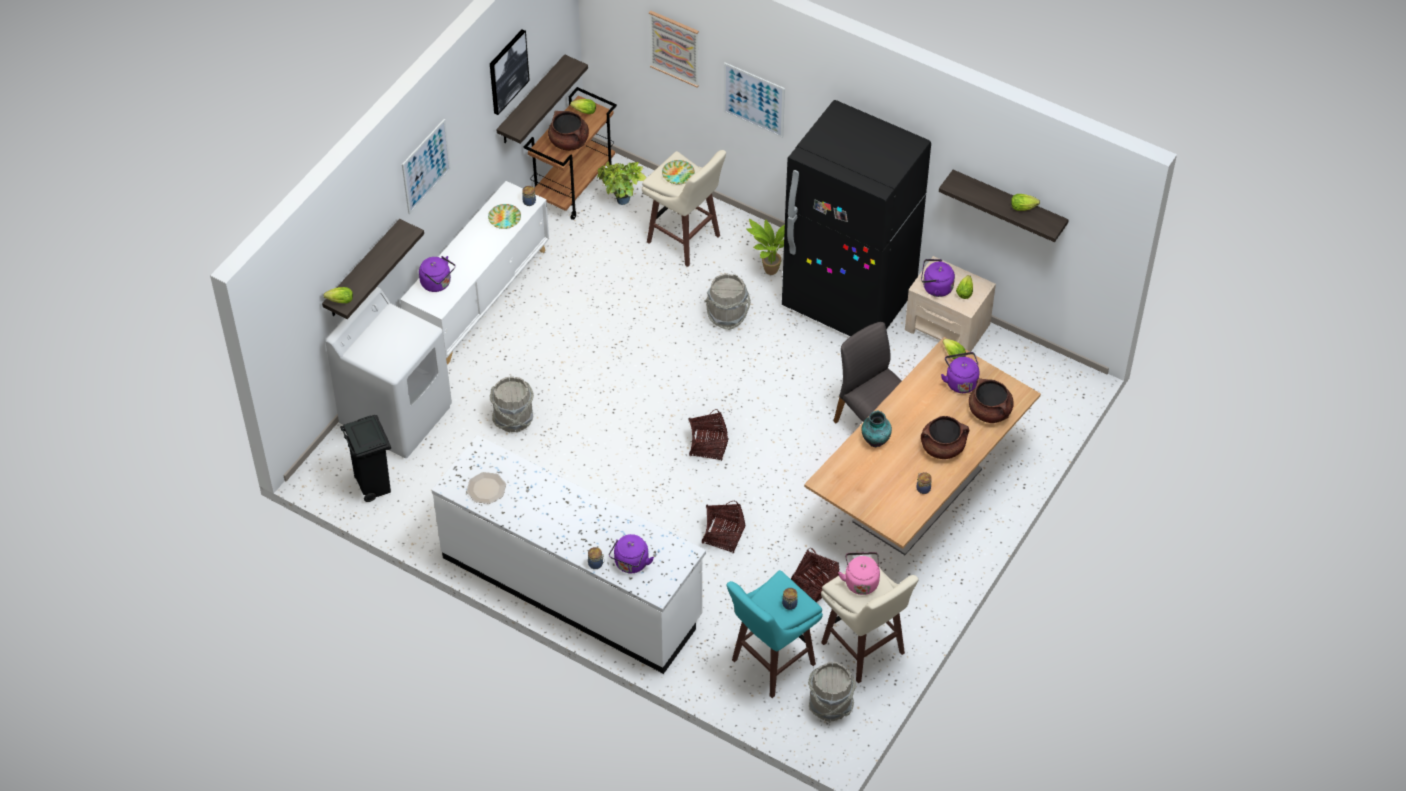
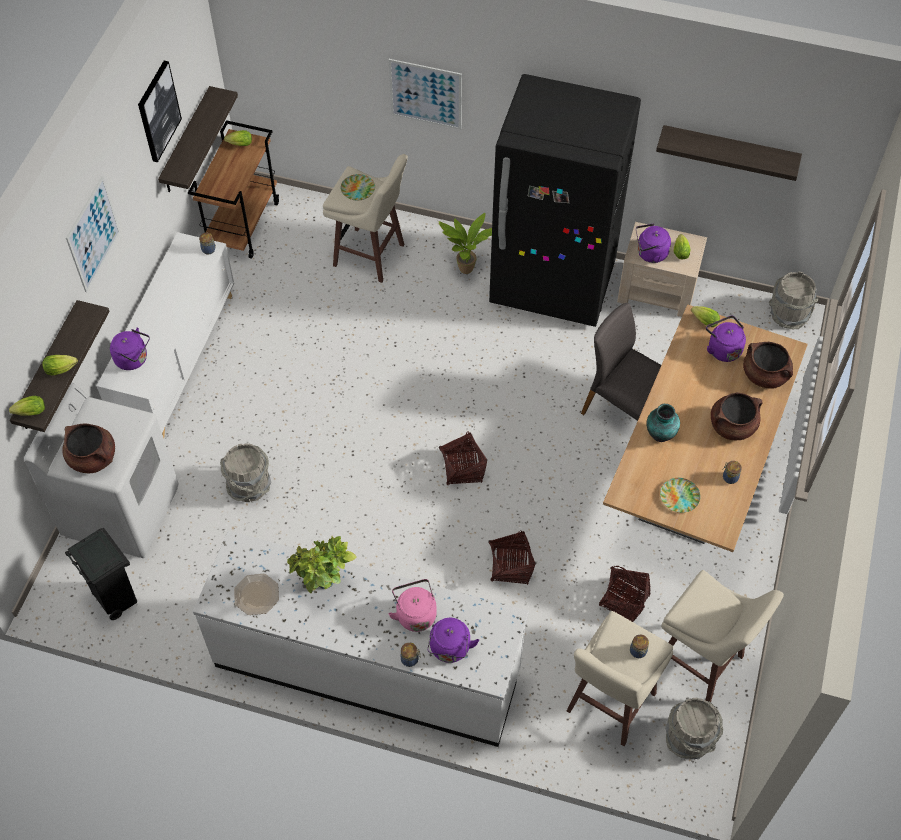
camera: 15 degrees left, 5 degrees up
(505, 218) = (187, 272): plate -> plate (679, 497)
(569, 142) = (233, 178): brown cooking pot -> brown cooking pot (93, 458)
(621, 203) = (295, 231): potted plant -> potted plant (324, 586)
(674, 48) = (329, 54): picture -> none
(727, 316) = (438, 325): grey bucket -> grey bucket (788, 315)
(771, 663) = (609, 704): turquoise stool -> beige stool
(861, 581) = (705, 603): pink kettle -> pink kettle (415, 613)
(1024, 207) = (752, 150): lettuce -> lettuce (62, 369)

